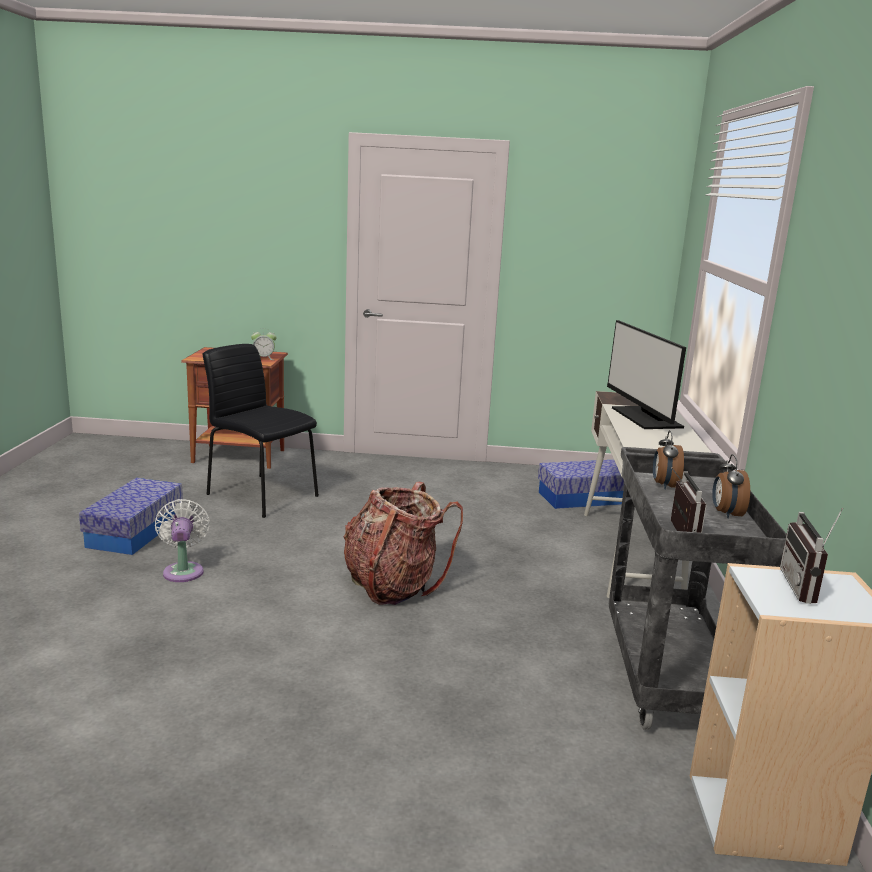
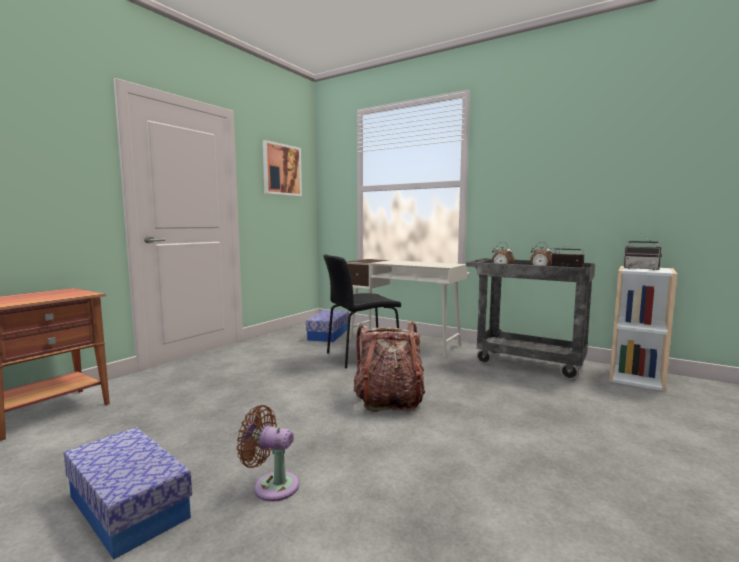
camera: 60 degrees left, 10 degrees down
(183, 570) = (272, 486): white fan -> brown fan
(259, 494) = (158, 418): black chair -> black chair (360, 357)
(264, 358) = (73, 292): alarm clock -> none
(597, 221) = (281, 170): none -> picture
(645, 418) = (402, 262): monitor -> none

